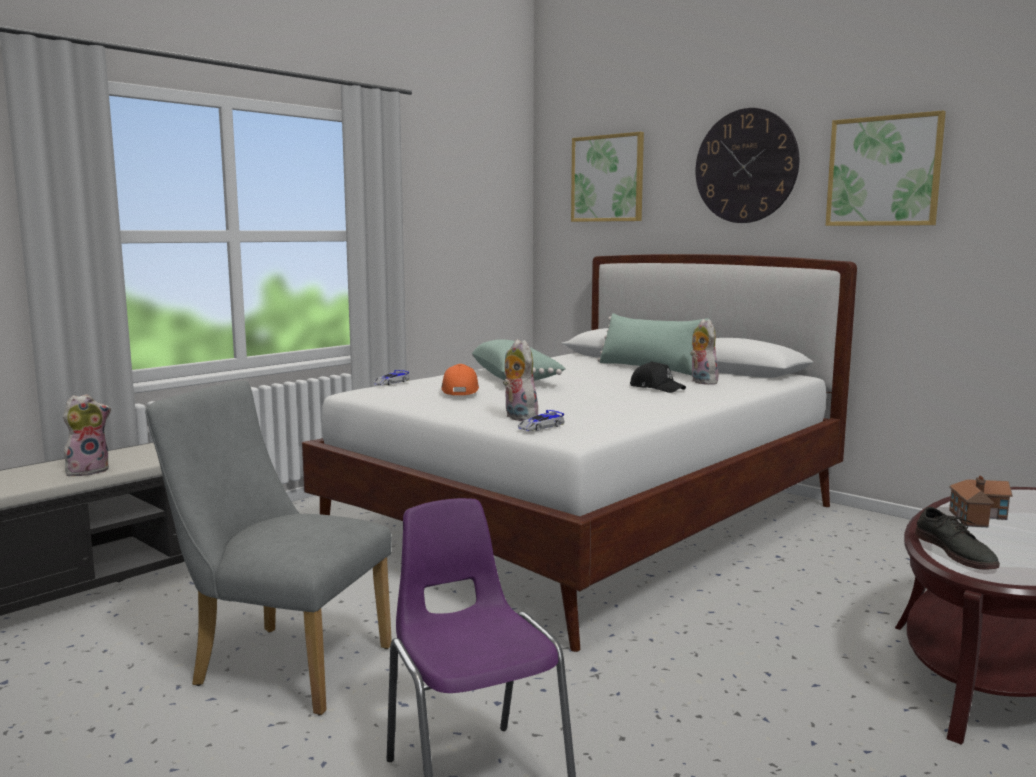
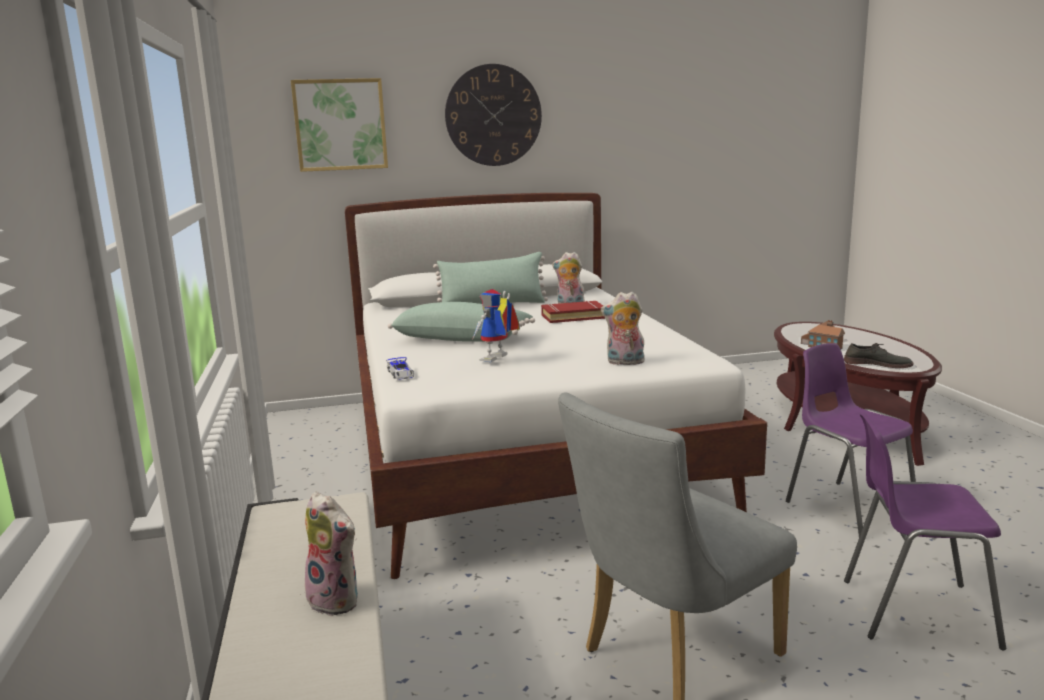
camera: 55 degrees left, 5 degrees up
(88, 471) = (338, 600): plush toy -> plush toy turned 135 degrees clockwise
(459, 390) = (496, 359): orange cap -> toy robot
(540, 427) = (667, 363): toy car -> none
(657, 388) = (573, 316): black cap -> red book
(708, 703) = (847, 507): none -> purple chair
(884, 171) = (606, 122): picture -> none

